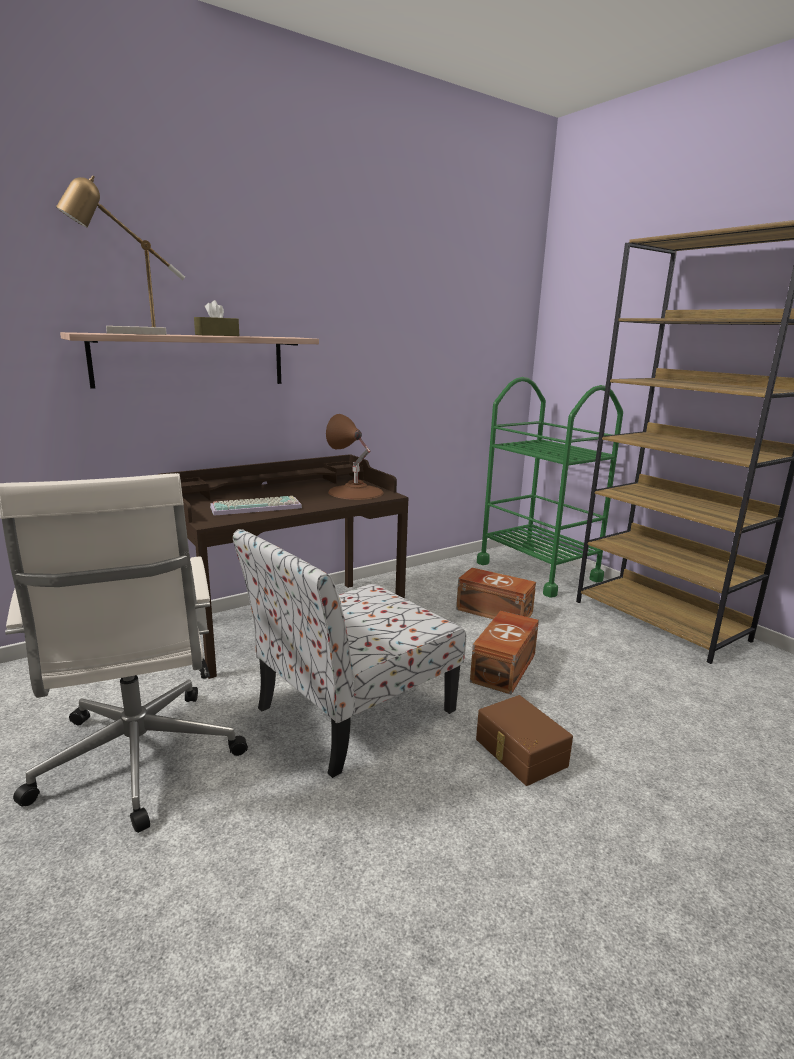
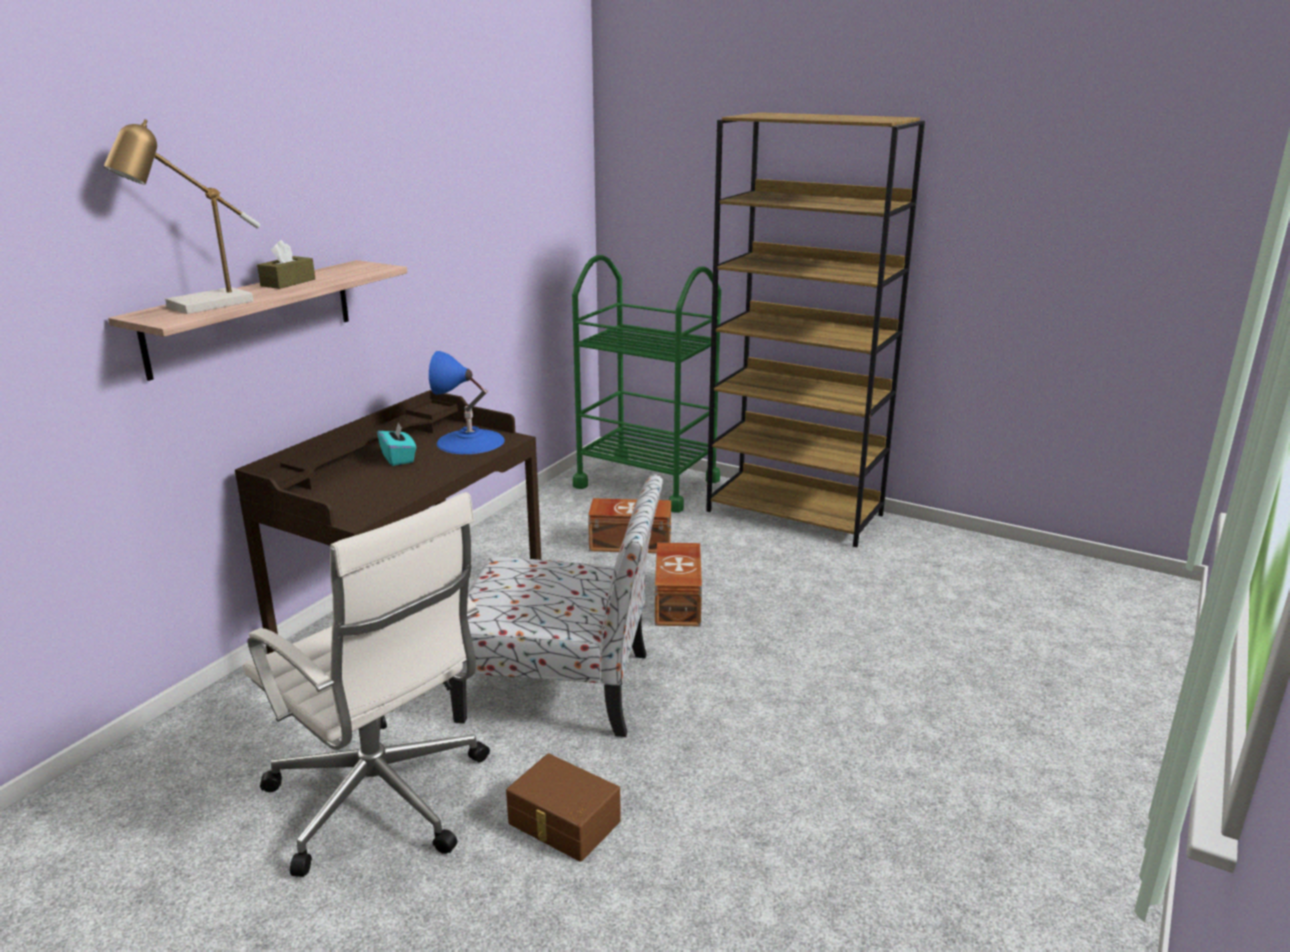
camera: 25 degrees left, 5 degrees up
(257, 507) = (382, 487): keyboard -> none
(292, 493) = (398, 458): none -> turquoise tissue box
(352, 711) = (561, 687): chair -> chair turned 105 degrees counterclockwise
(355, 492) = (470, 441): brown table lamp -> blue table lamp
(519, 753) = (739, 676): brown storage box -> brown storage box (563, 823)

